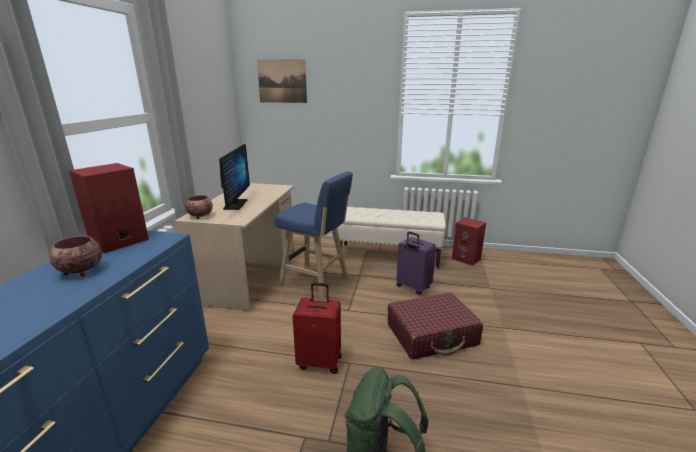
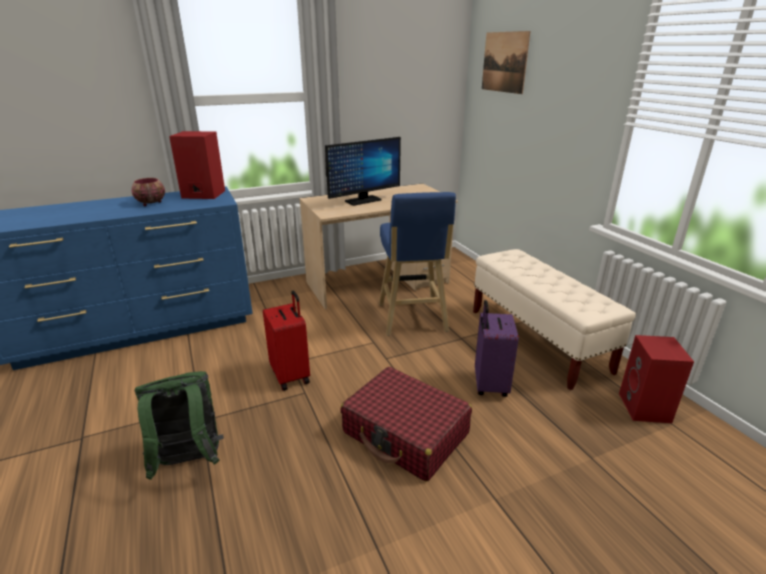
camera: 55 degrees right, 5 degrees up
(201, 216) = (319, 201): bowl -> none

